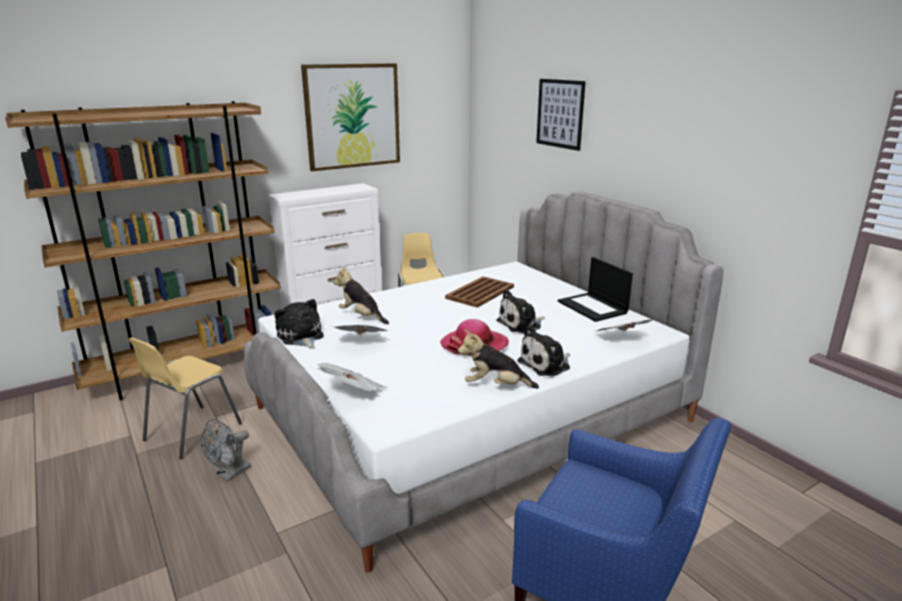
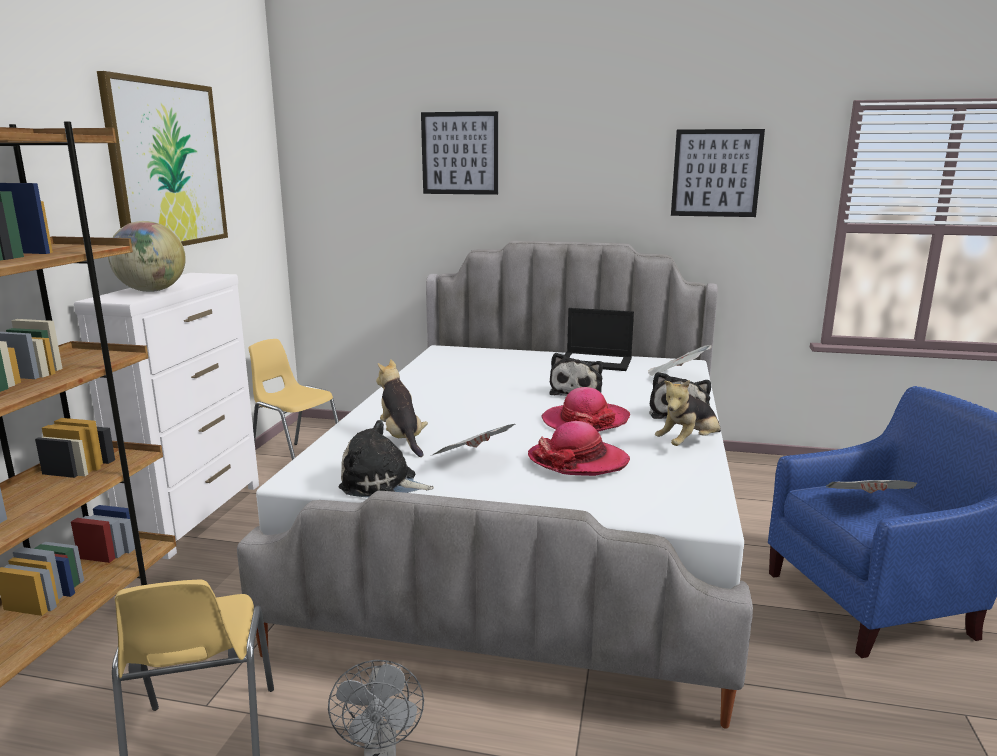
camera: 45 degrees left, 5 degrees down
(310, 194) = (152, 291): none -> globe
(353, 393) = (596, 506): newspaper -> newspaper (866, 505)
(361, 316) = (402, 439): plush toy -> plush toy turned 75 degrees clockwise
(408, 366) = (578, 461): none -> hat
(480, 292) = (470, 378): brown tray -> none
(742, 156) = (716, 173): none -> picture

